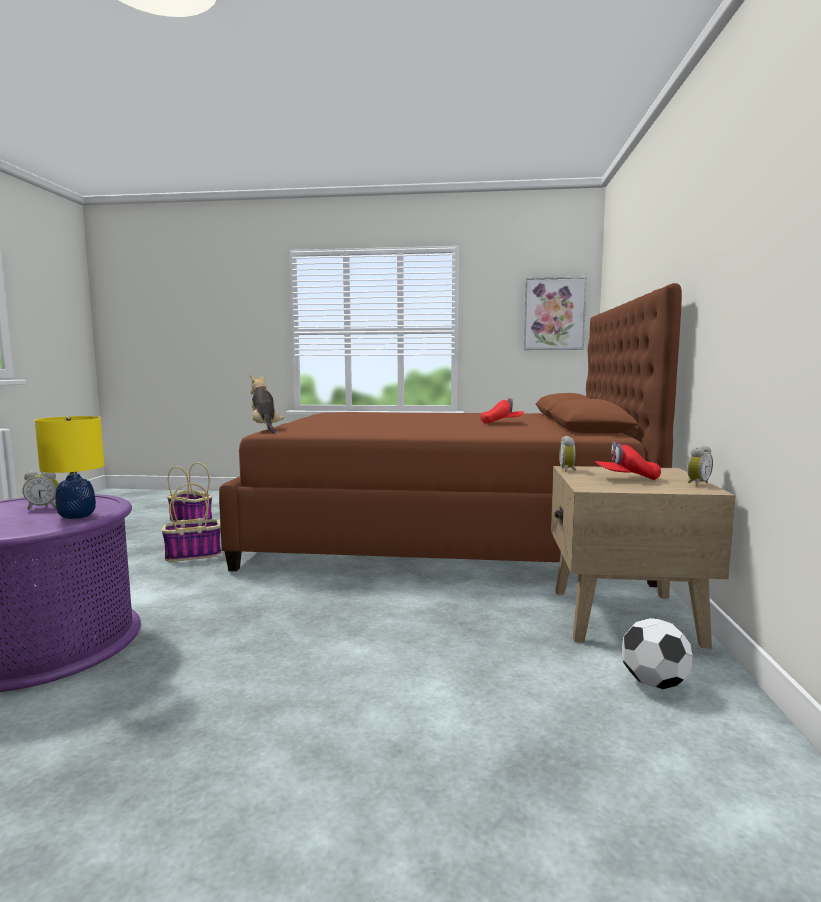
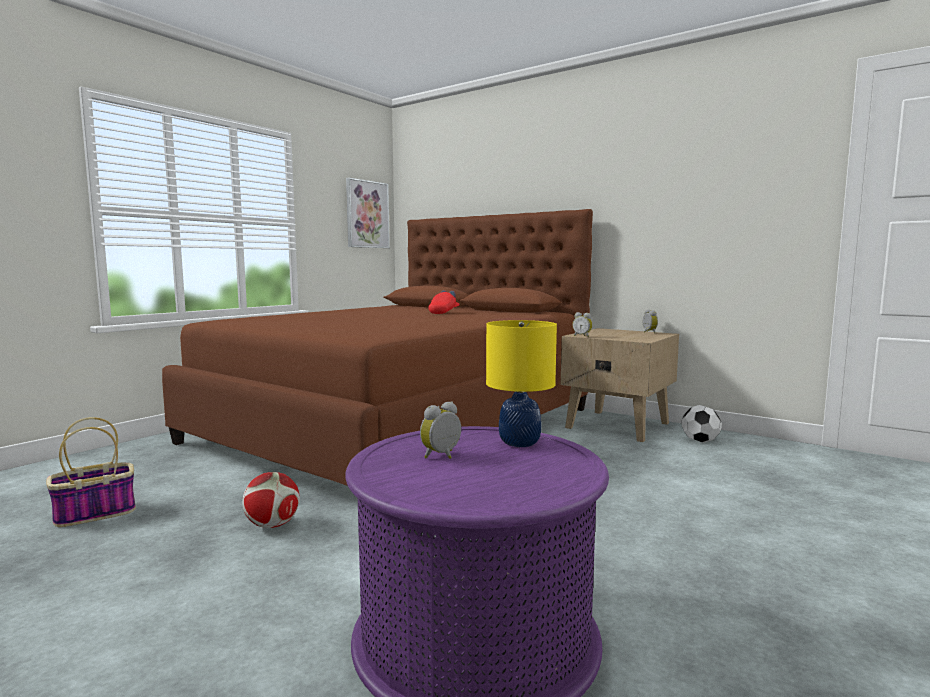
camera: 60 degrees left, 0 degrees up
(44, 507) = (442, 456): alarm clock -> alarm clock turned 150 degrees counterclockwise
(194, 555) = (272, 525): basket -> football
(265, 429) = (341, 337): plush toy -> none
(626, 479) = (623, 335): red cap -> none

